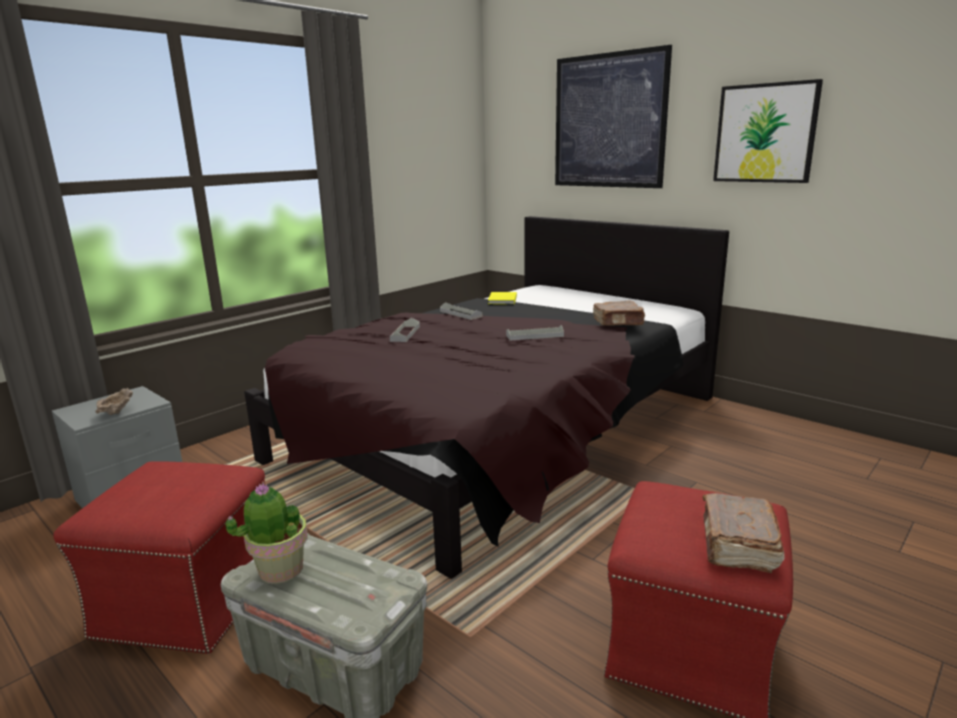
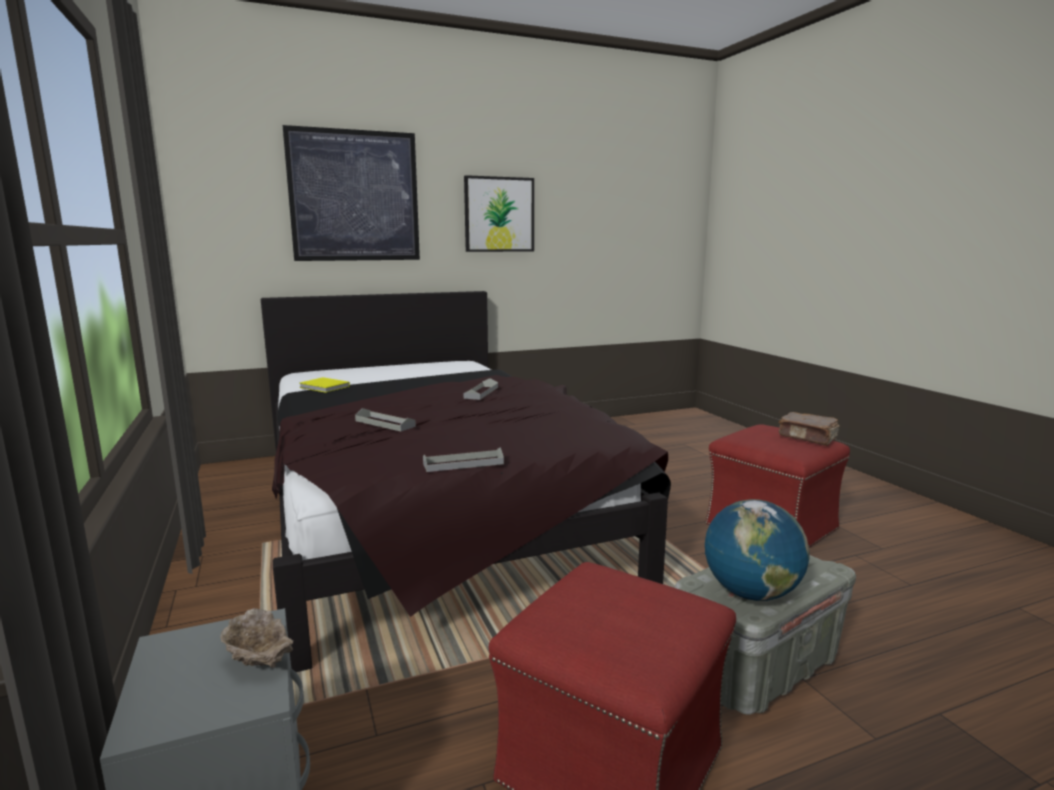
camera: 65 degrees left, 5 degrees down
(280, 570) = (751, 593): potted plant -> globe
(460, 314) = (352, 401): grey tray -> grey tray (463, 464)
(618, 322) = (486, 373): brown book -> none

